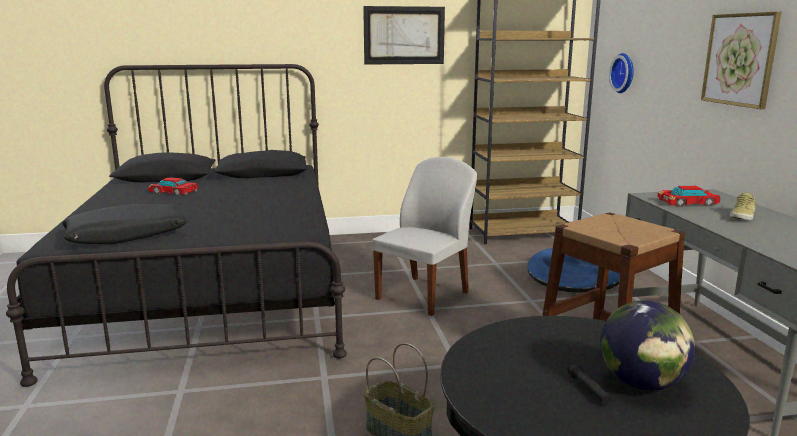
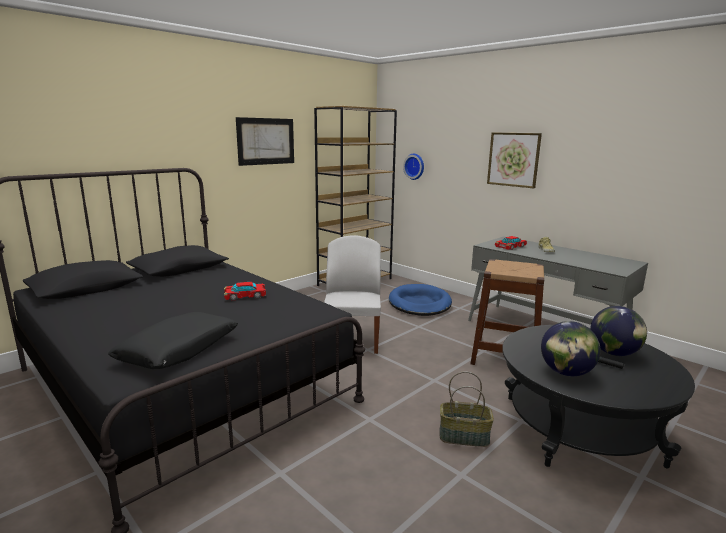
camera: 35 degrees left, 0 degrees up
(173, 192) = (130, 300): toy car -> toy car (245, 296)
(506, 379) = (566, 372): none -> globe

